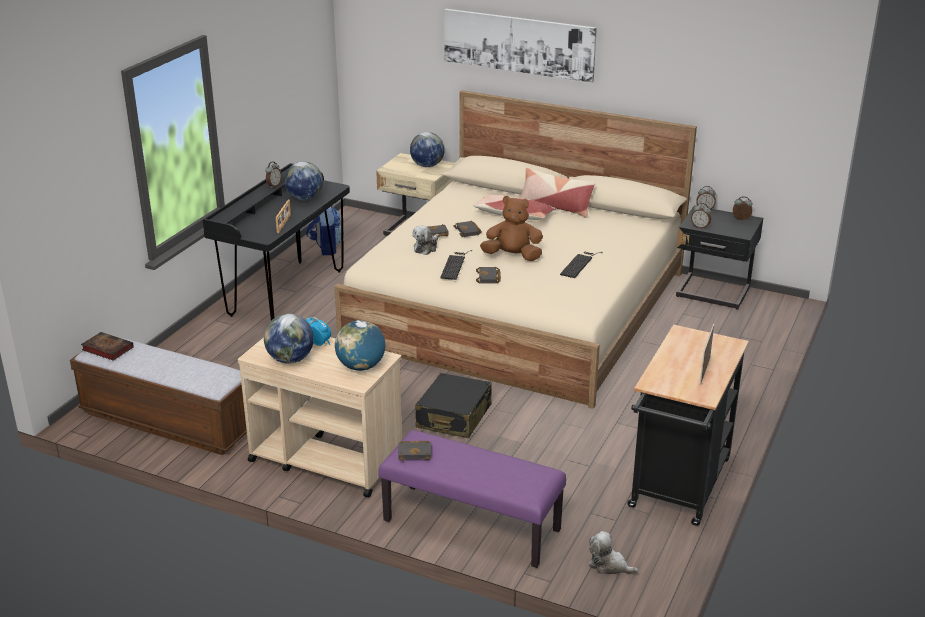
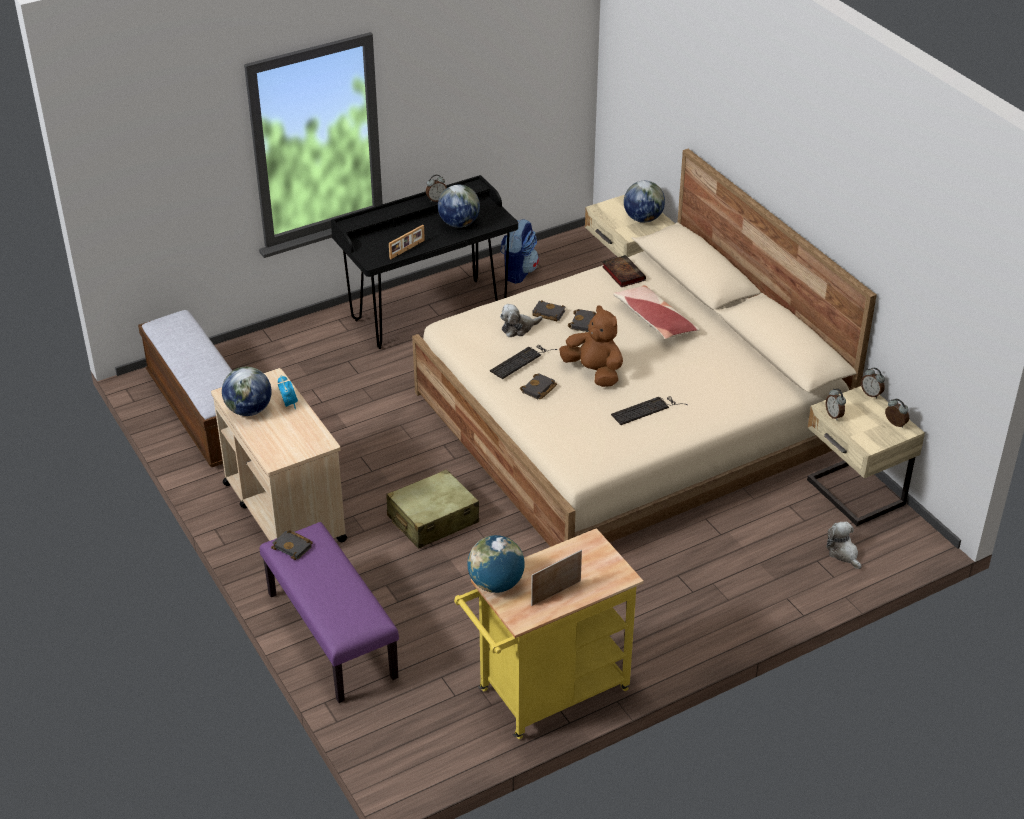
camera: 35 degrees right, 10 degrees up
(106, 349) = (169, 326): book -> book (622, 273)
(361, 366) = (294, 444): globe -> globe (496, 584)
(453, 417) = (432, 520): black suitcase -> beige suitcase
(518, 44) = (738, 121): picture -> none
(555, 207) = (712, 325): pillow -> none
(609, 565) = (399, 734): plush toy -> plush toy (843, 553)
(678, 489) = (546, 694): black cart -> yellow cart
(712, 293) = (853, 494): black nightstand -> beige nightstand

